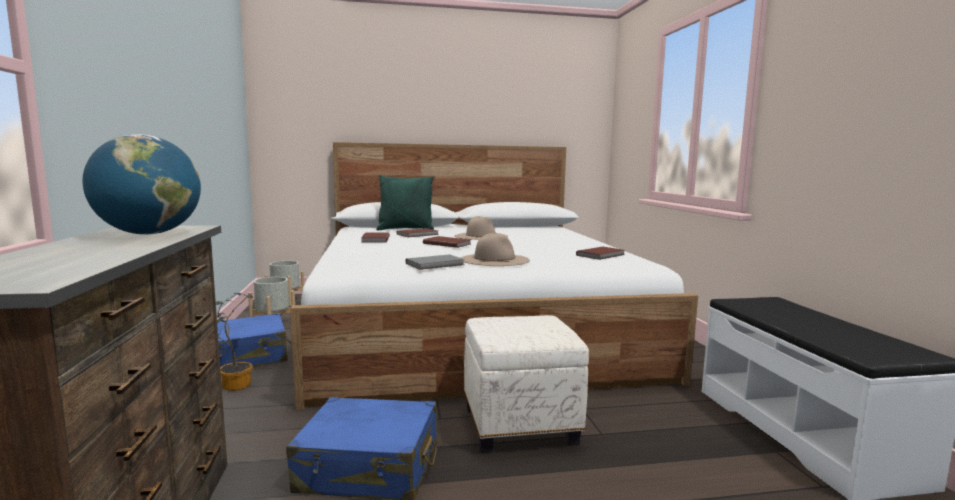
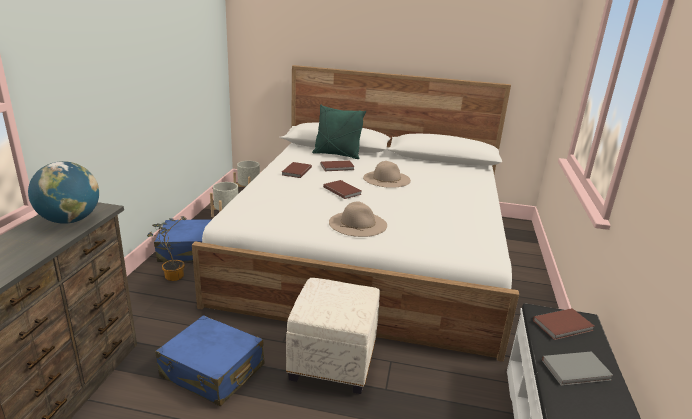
camera: 20 degrees right, 15 degrees up
(436, 264) = (304, 224): grey book -> grey book (577, 371)
(601, 255) = (461, 230): brown book -> brown book (564, 326)

